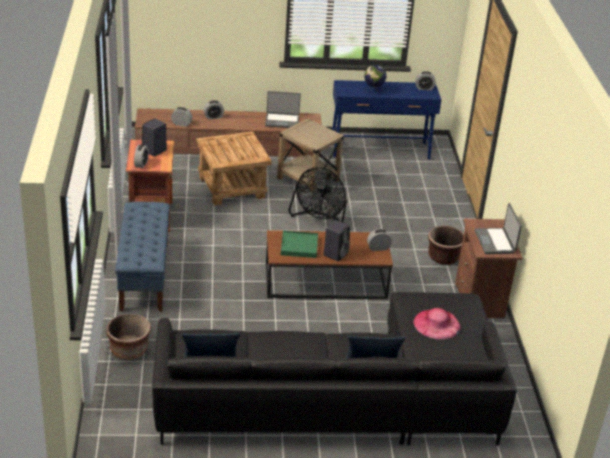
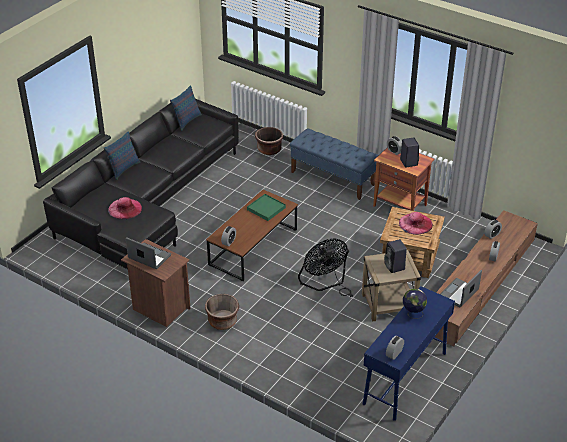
camera: 130 degrees right, 5 degrees up
(225, 149) = (415, 223): none -> pink hat
(336, 253) = (242, 220): black speaker -> black speaker (395, 267)

